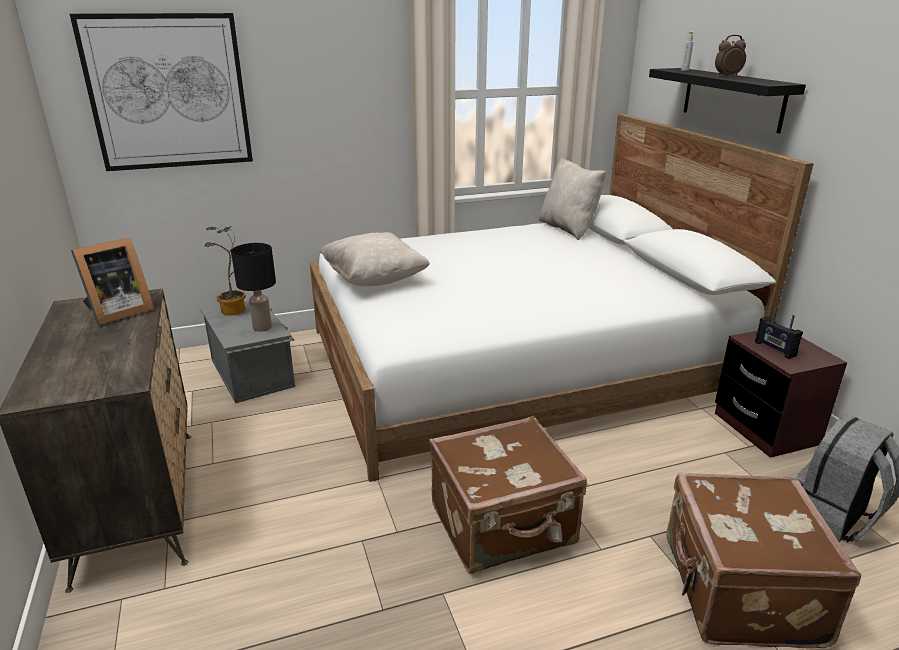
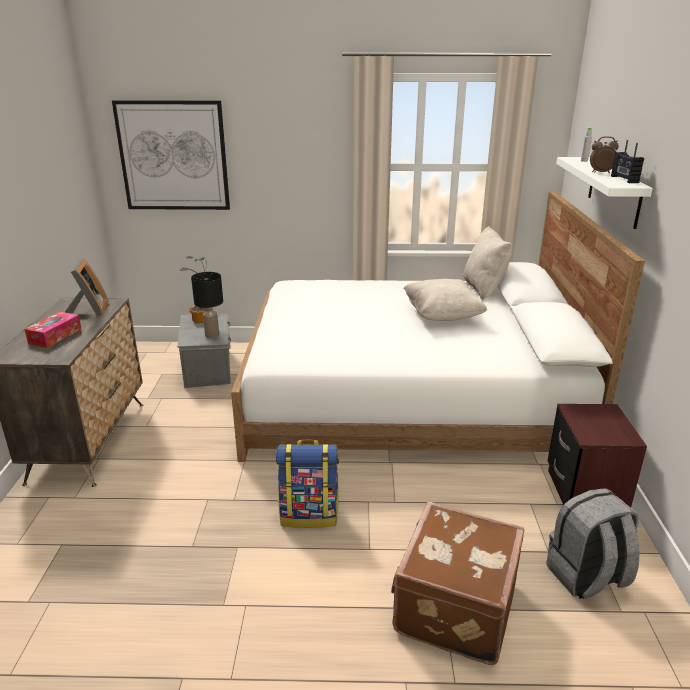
camera: 20 degrees right, 0 degrees up
(90, 354) = (55, 336): none -> tissue box
(117, 312) = (89, 310): picture frame -> picture frame turned 75 degrees counterclockwise
(374, 280) = (290, 311): beige pillow -> beige pillow (442, 316)
(503, 526) = (309, 514): brown suitcase -> backpack
(732, 98) = (614, 191): black shelf -> white shelf
(774, 349) = (588, 422): radio -> radio (624, 179)

